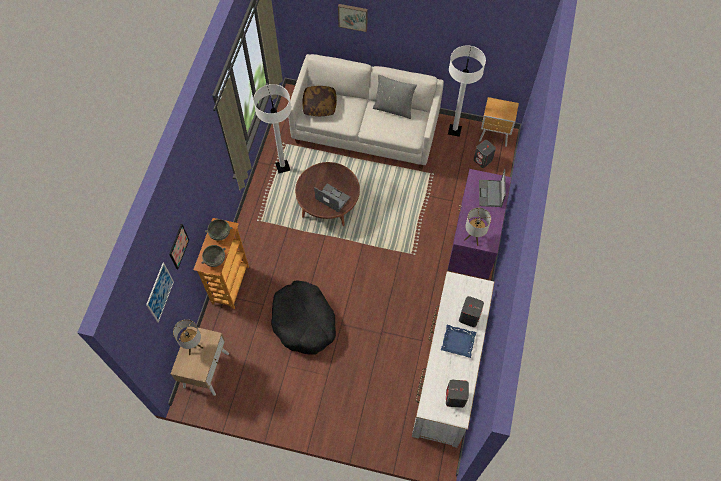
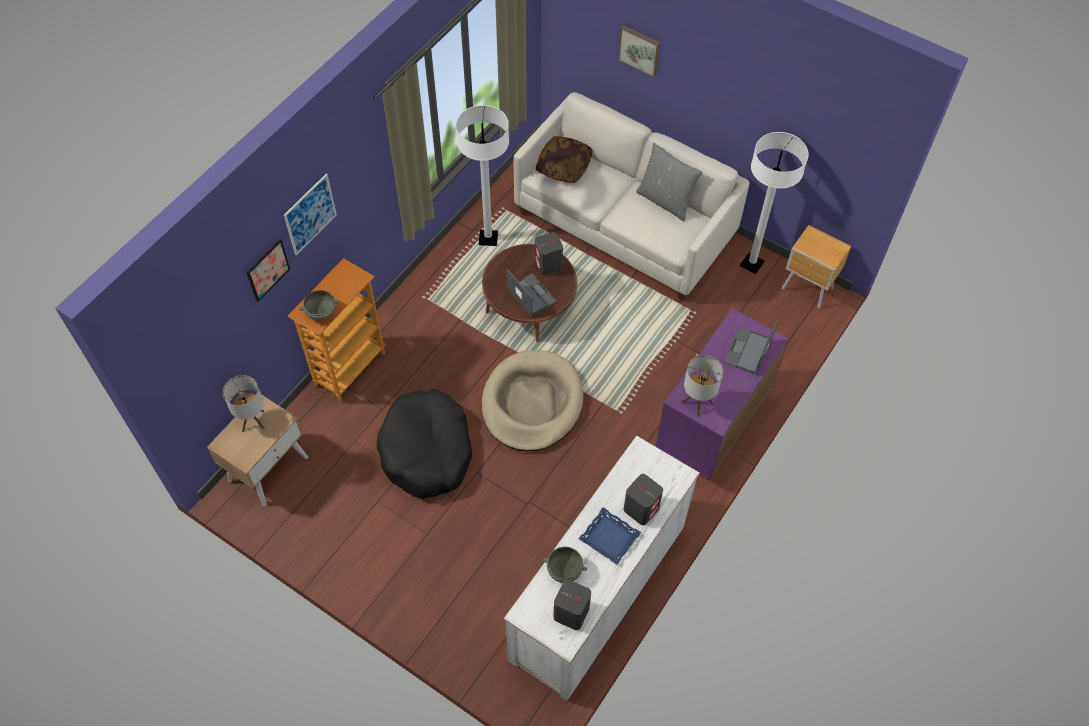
camera: 20 degrees right, 5 degrees down
(160, 292) = (215, 319): picture -> picture (310, 214)
(220, 233) = (343, 281): grey bowl -> grey bowl (564, 569)
(357, 267) = (532, 403): none -> beige dog bed
(483, 160) = (776, 316): grey speaker -> grey speaker (548, 264)

